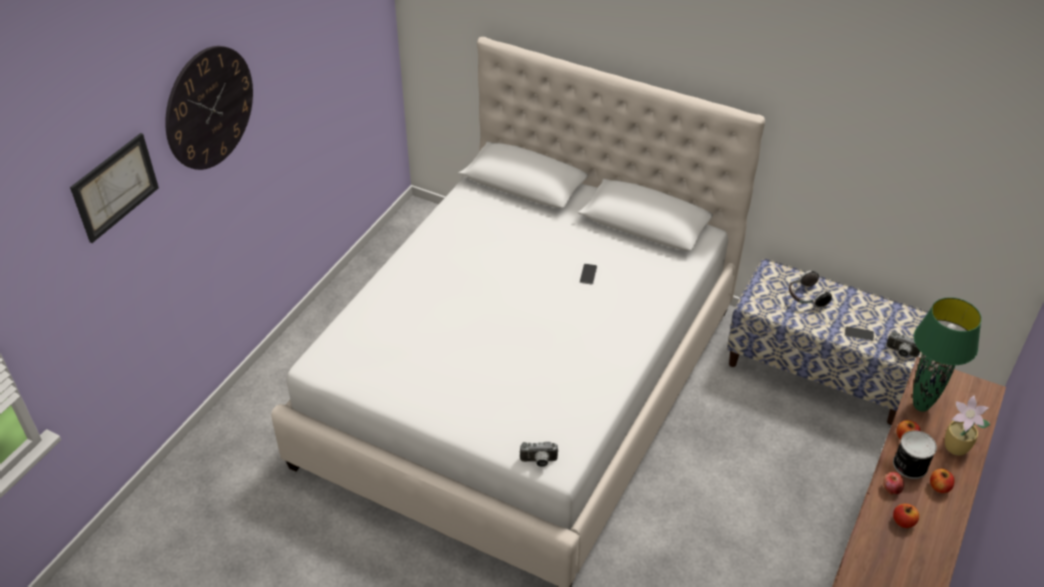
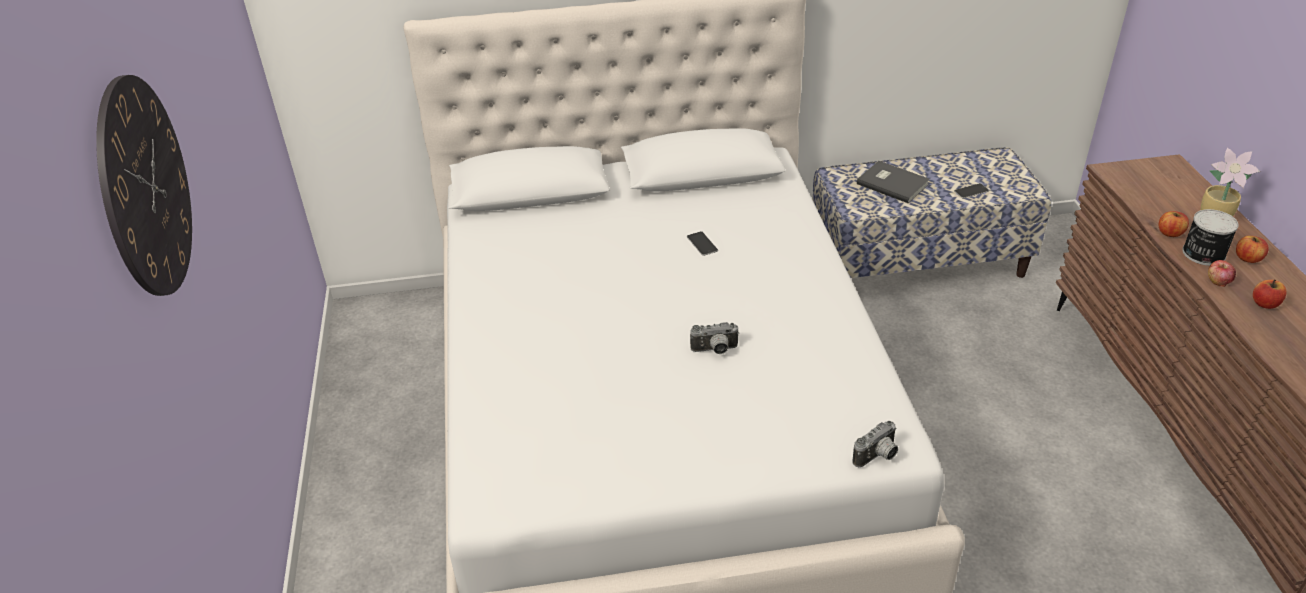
camera: 35 degrees left, 5 degrees down
(115, 187) = (84, 349): picture -> none
(806, 297) = (892, 183): headphones -> grey book
(901, 353) = (1022, 189): camera -> camera (715, 350)
(921, 406) = (1145, 201): green table lamp -> none

